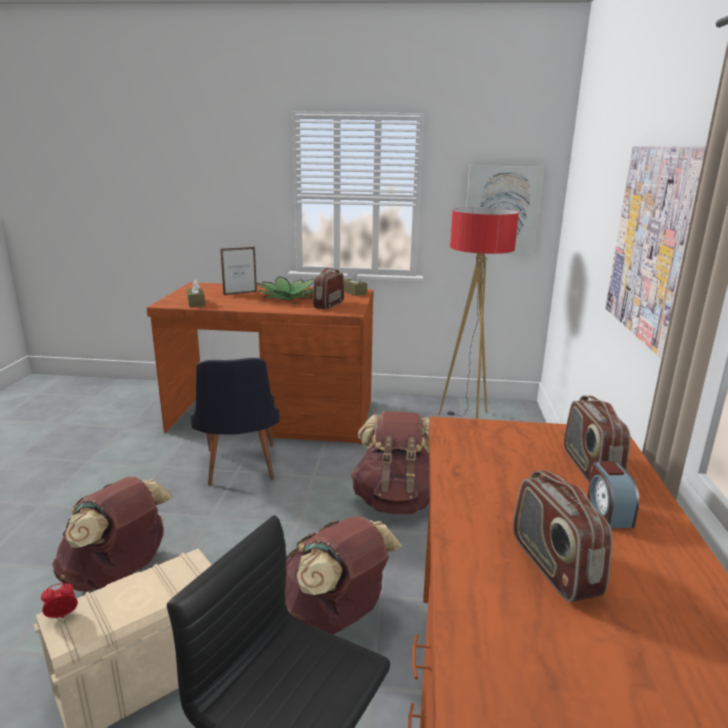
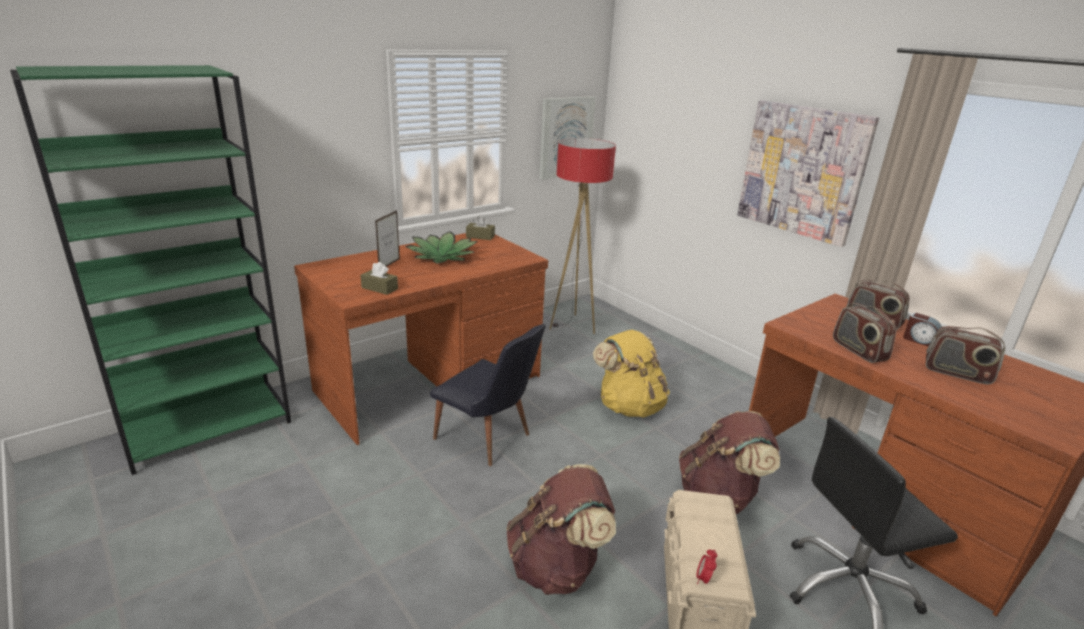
camera: 45 degrees left, 5 degrees up
(120, 390) = (208, 428): none -> green bookcase
(328, 304) = (495, 255): radio -> radio (858, 350)
(396, 501) = (629, 406): brown backpack -> yellow backpack

